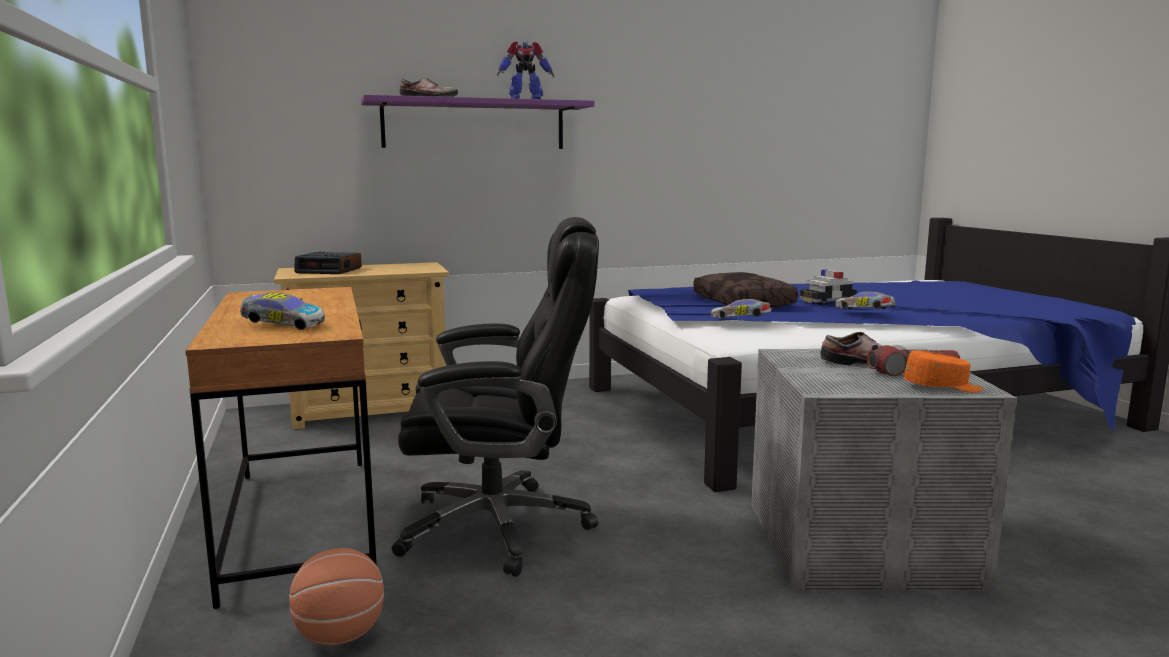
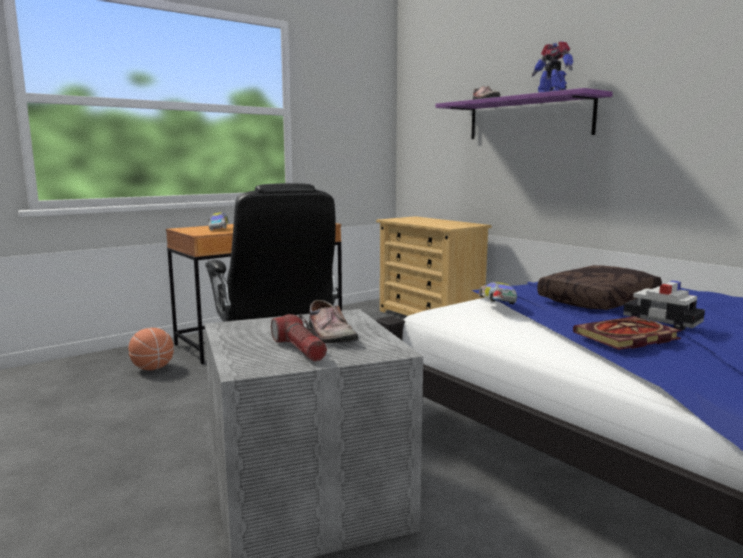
camera: 70 degrees right, 0 degrees up
(330, 270) = (418, 220): alarm clock -> none
(865, 312) = (626, 337): toy car -> book
(942, 387) = (247, 357): orange cap -> none

